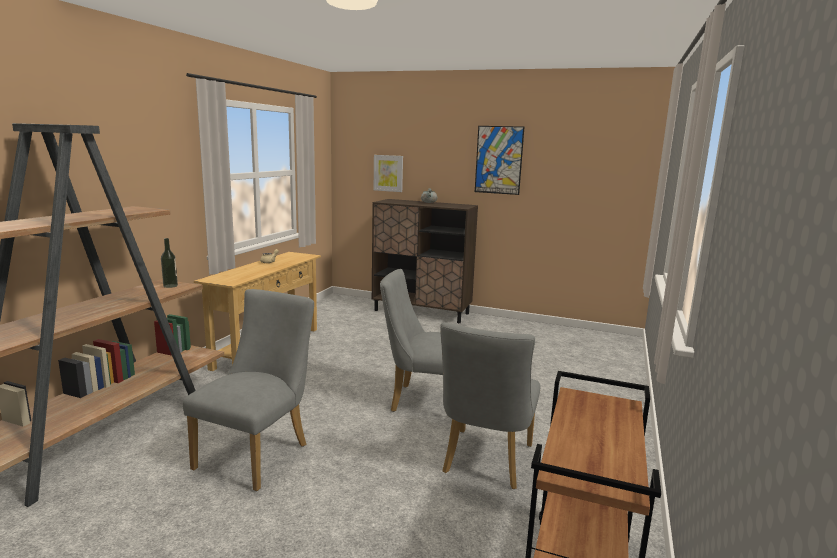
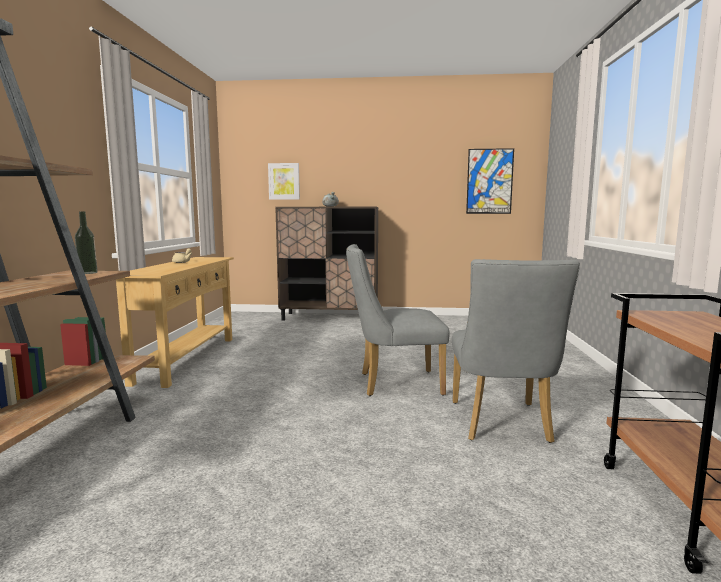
camera: 15 degrees left, 5 degrees down
(258, 453) = (245, 456): grey chair -> none
(498, 160) = (395, 162): picture -> picture (489, 181)

